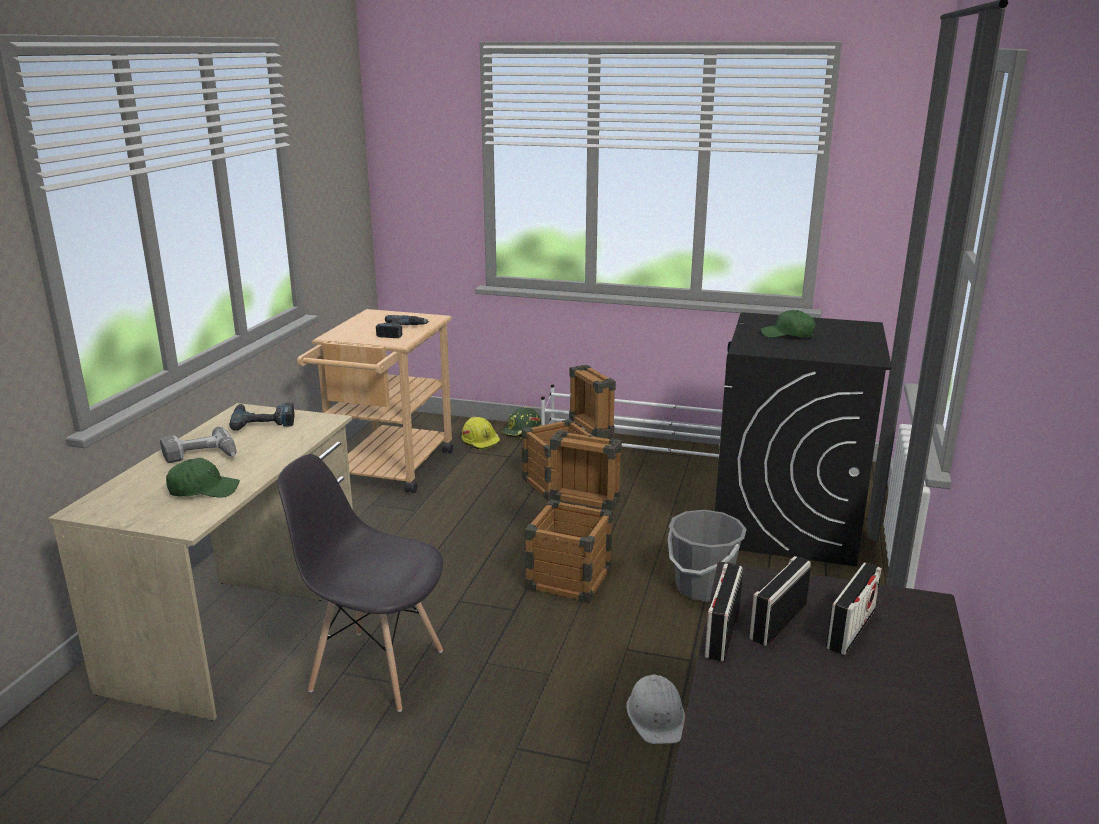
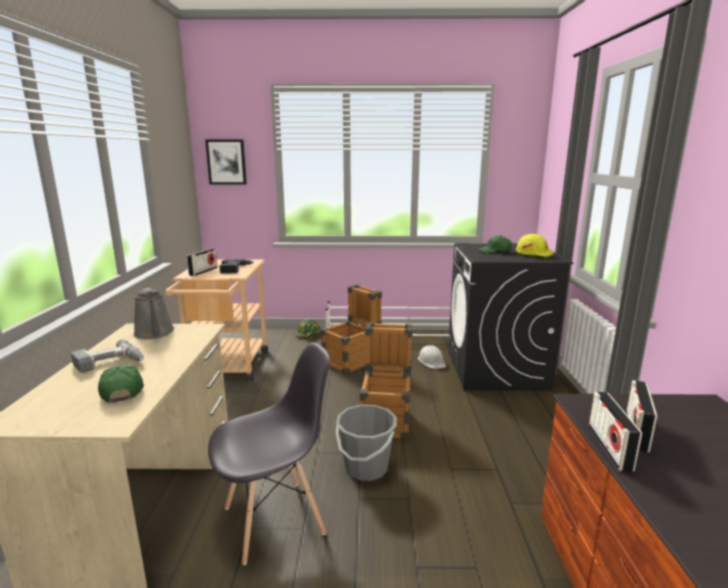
camera: 15 degrees left, 5 degrees down
(203, 490) = (122, 390): green cap -> green cap turned 90 degrees counterclockwise
(263, 421) = (154, 333): power drill -> grey watering can
(375, 669) = (275, 520): grey chair -> grey chair turned 150 degrees clockwise
(413, 160) = (226, 162): none -> picture
(481, 441) = (284, 342): yellow hard hat -> yellow hard hat (534, 254)
(656, 716) = (500, 517): white hard hat -> white hard hat (431, 361)
(702, 588) = (474, 417): grey bucket -> grey bucket (366, 467)
(851, 629) = (688, 429): radio -> radio (203, 271)

